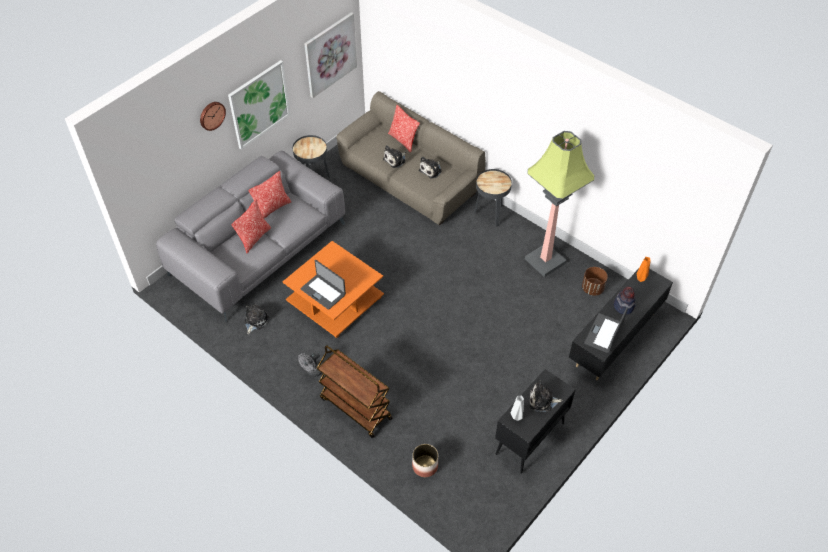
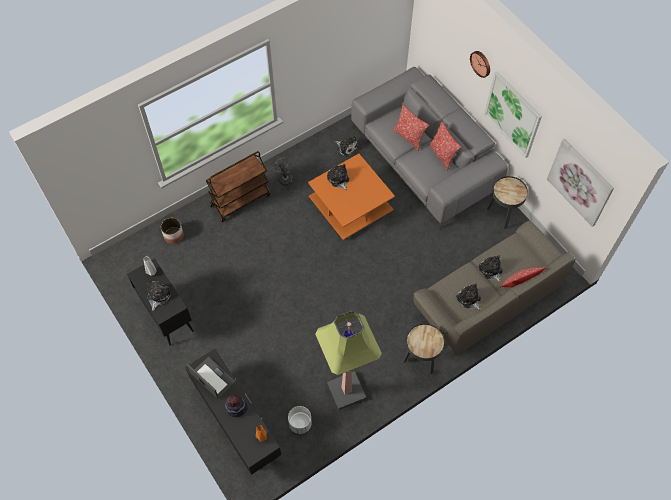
camera: 105 degrees right, 10 degrees up
(323, 291) = (338, 179): laptop -> plush toy
(592, 288) = (300, 423): brown planter -> white planter

